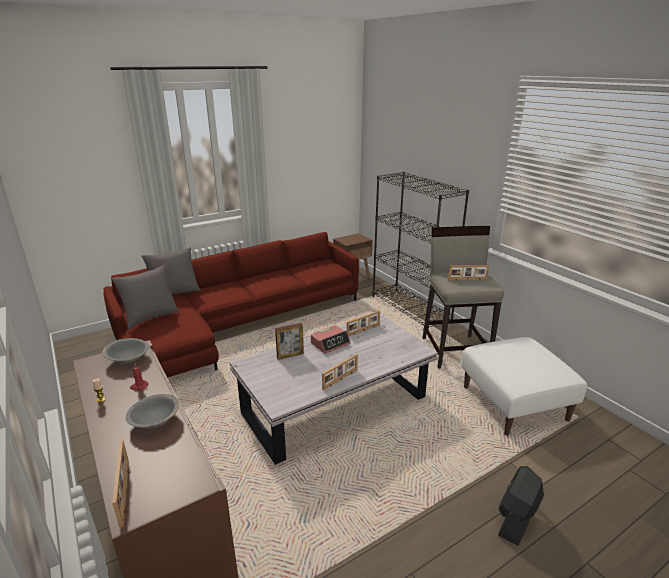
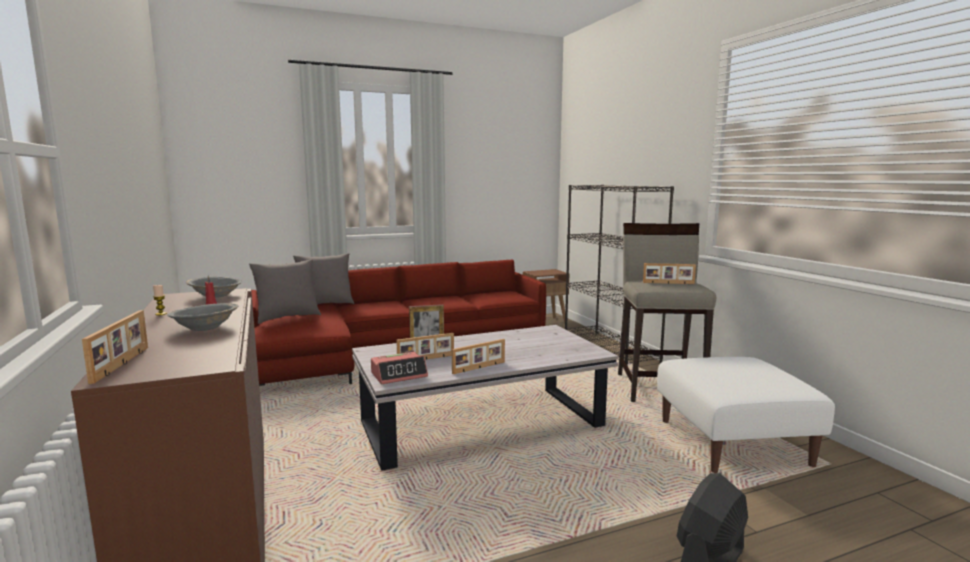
camera: 10 degrees right, 15 degrees down
(330, 343) = (481, 341): alarm clock -> alarm clock (399, 375)
(363, 330) = (528, 335): picture frame -> picture frame (426, 359)

